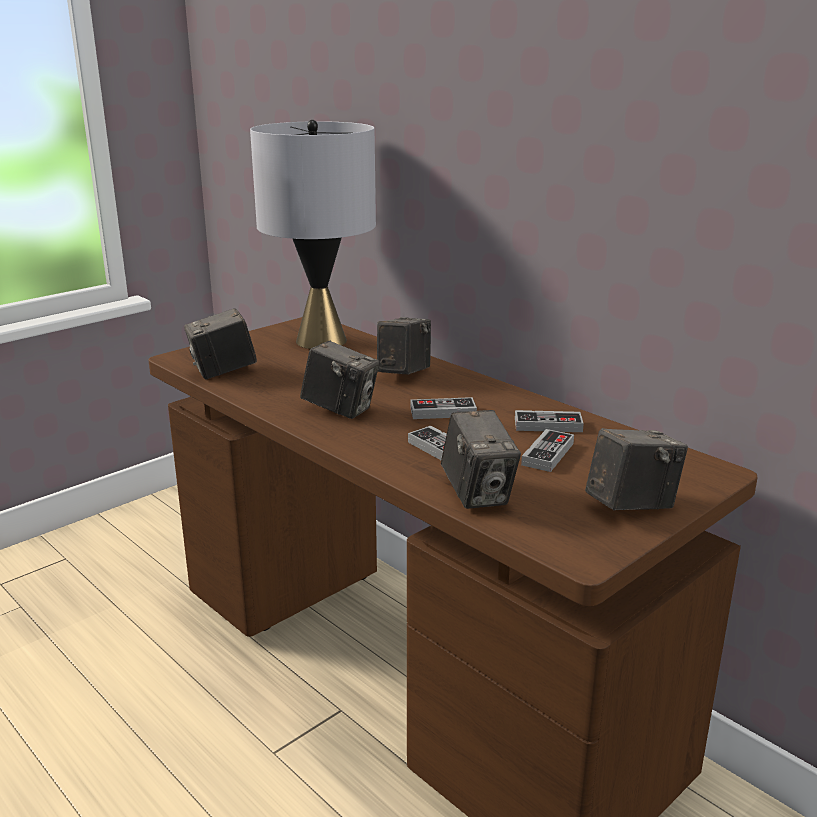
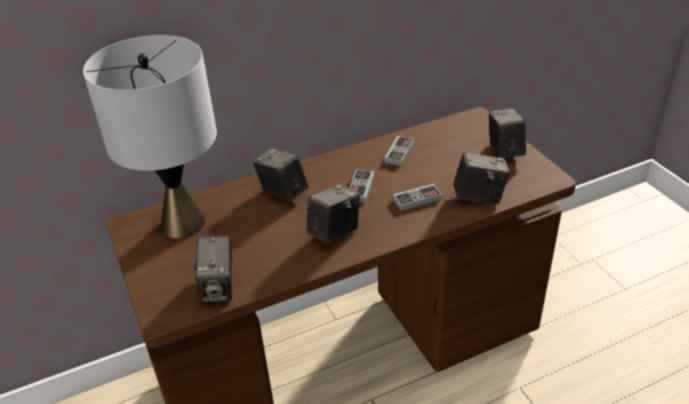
camera: 70 degrees left, 15 degrees up
(548, 454) = (437, 162): game controller -> none

